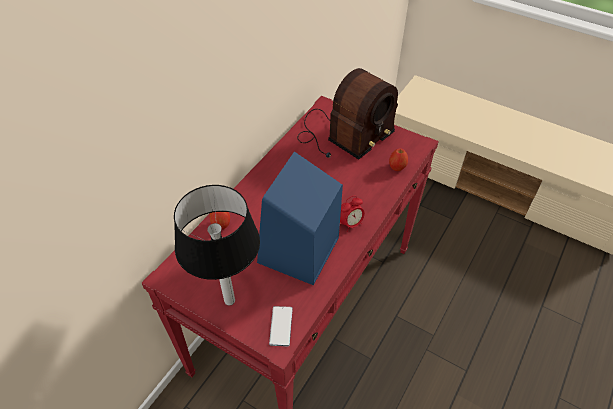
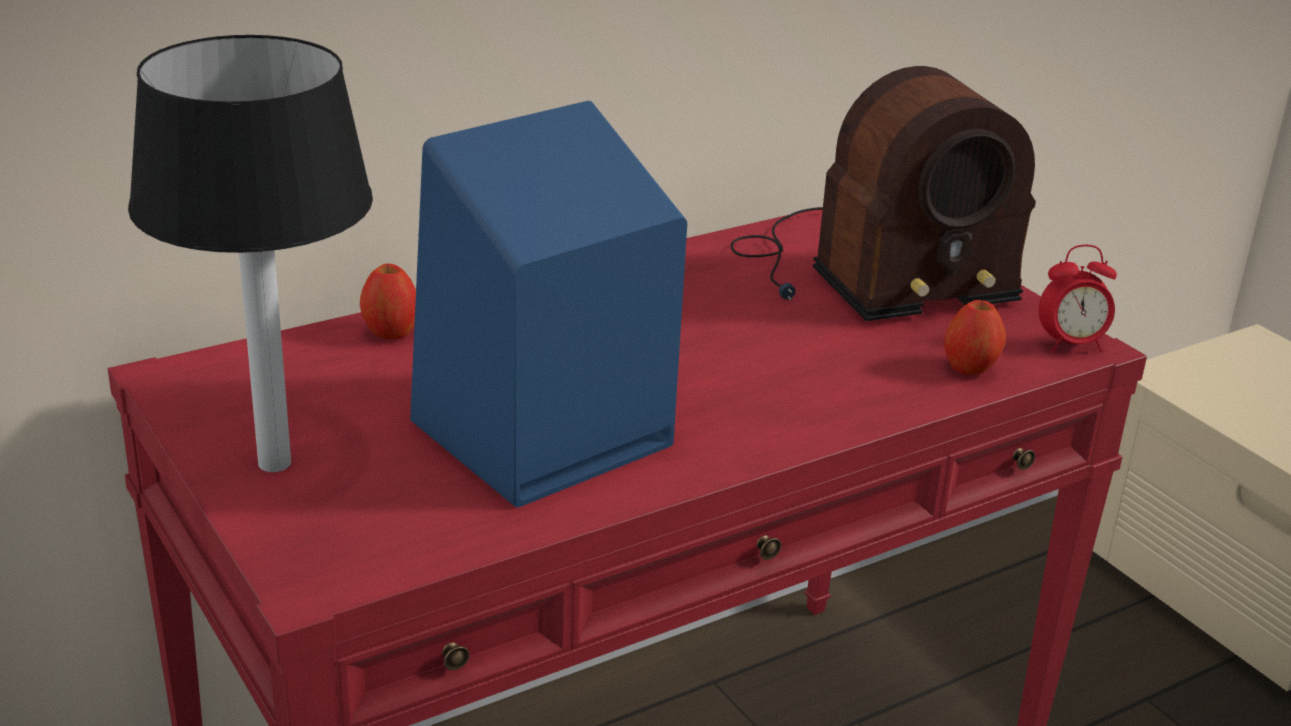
camera: 25 degrees right, 20 degrees down
(281, 326) = (353, 552): phone -> none
(351, 224) = (733, 431): alarm clock -> alarm clock (1071, 345)

